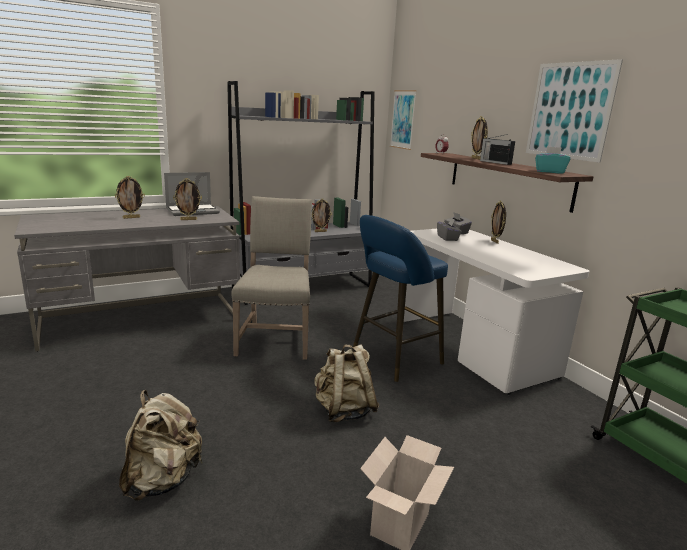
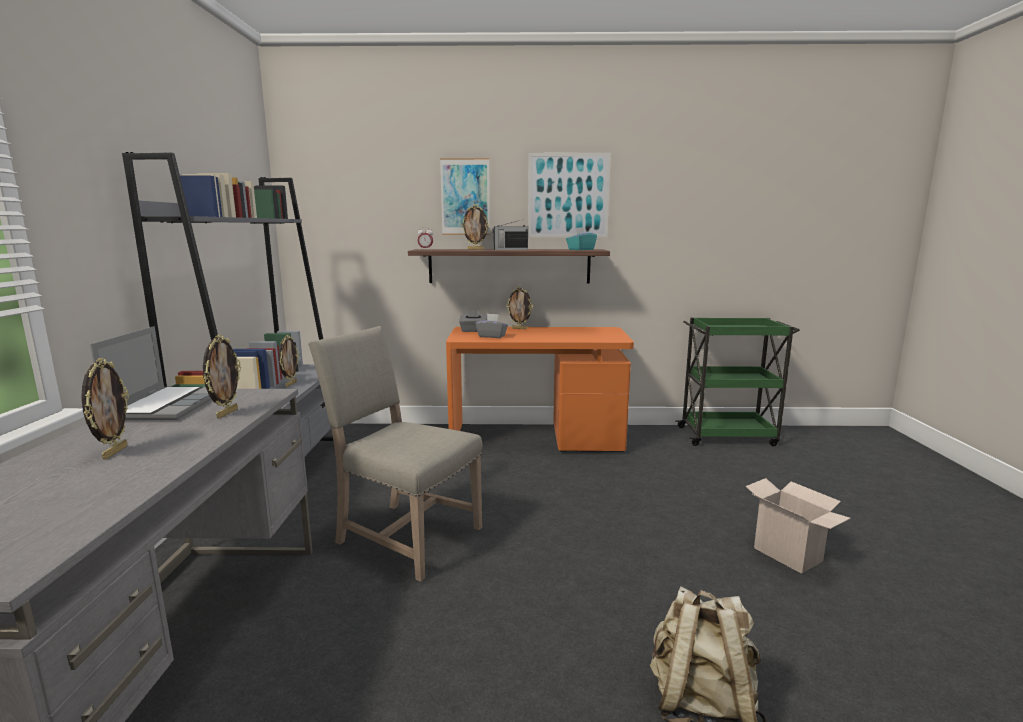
camera: 60 degrees left, 5 degrees down
(343, 411) = (608, 534): beige backpack -> none
(393, 359) = (526, 479): blue stool -> none
(403, 119) = (314, 215): picture -> picture (465, 197)
(473, 348) = (537, 438): white desk -> orange desk

